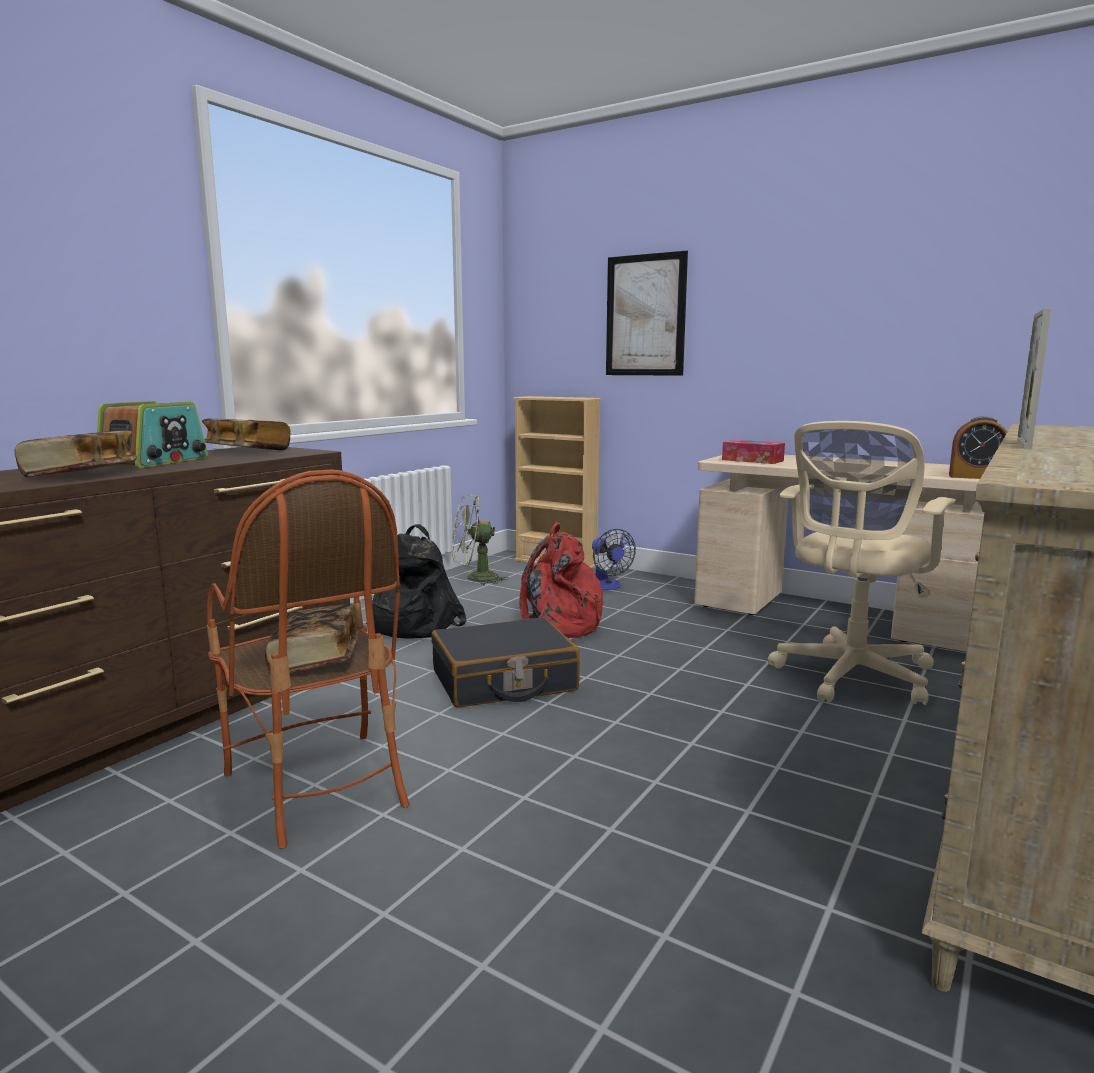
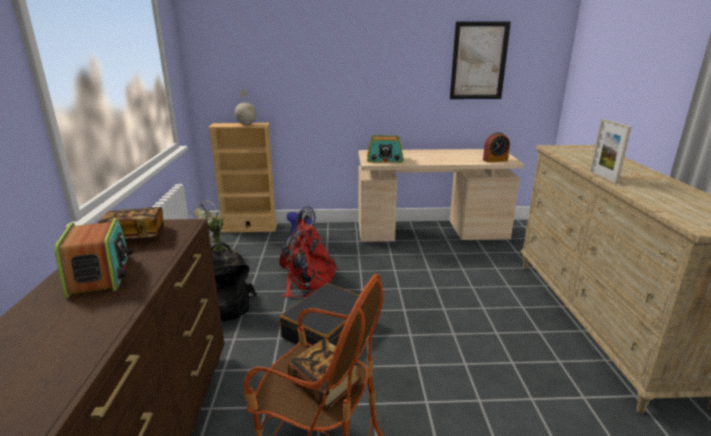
camera: 35 degrees left, 10 degrees up
(81, 475) = (94, 319): book -> none
(564, 397) = (246, 124): none -> globe
(645, 315) = (295, 69): picture -> picture (479, 61)
(752, 460) = (385, 159): tissue box -> radio
(850, 678) = (468, 268): beige office chair -> none

